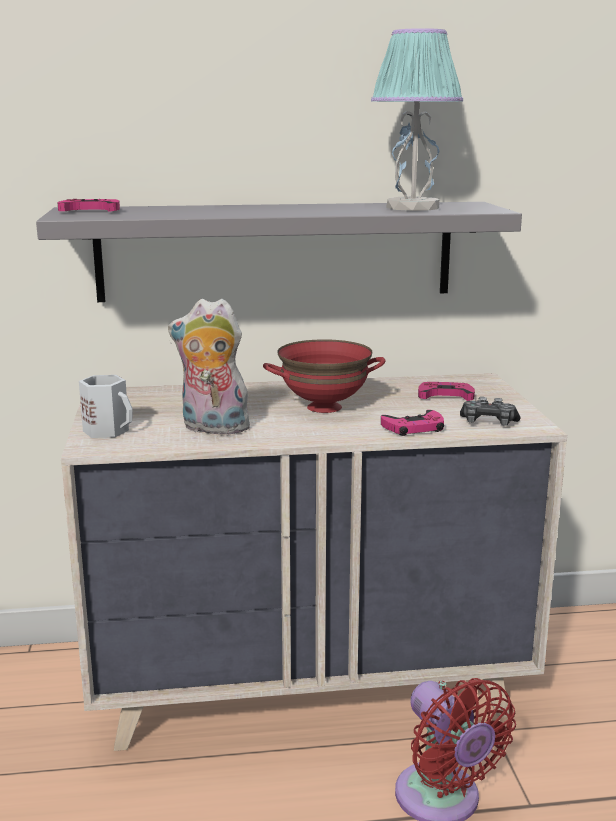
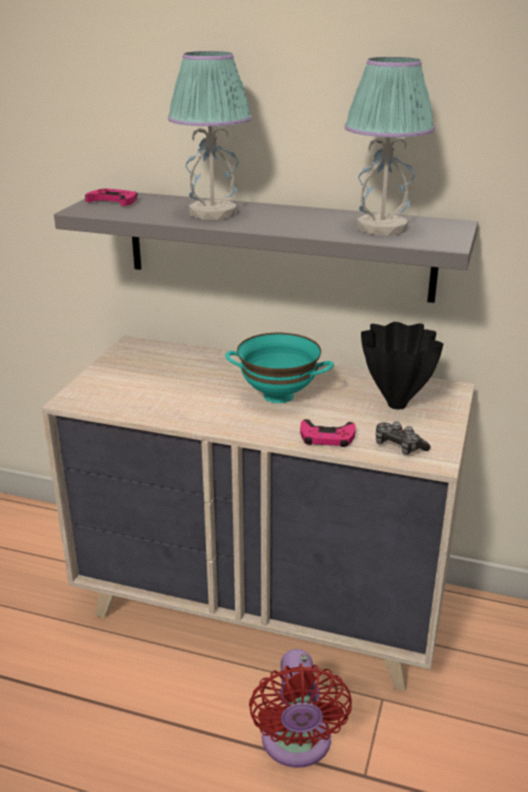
camera: 25 degrees right, 10 degrees up
(108, 430) = (97, 386): white mug -> none
(212, 429) = (170, 401): plush toy -> none
(223, 210) = (212, 213): none -> table lamp
(324, 407) = (278, 396): red bowl -> turquoise bowl
(445, 396) = (395, 404): pink game controller -> black vase

